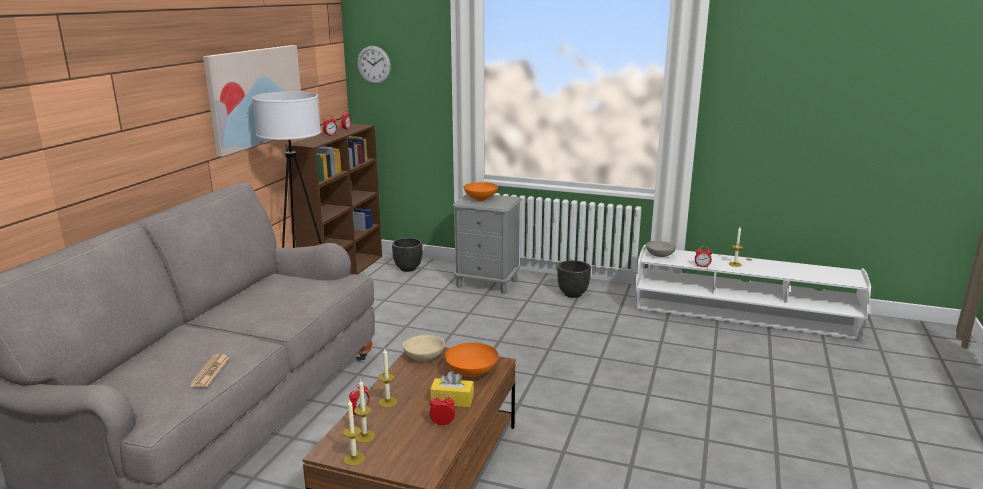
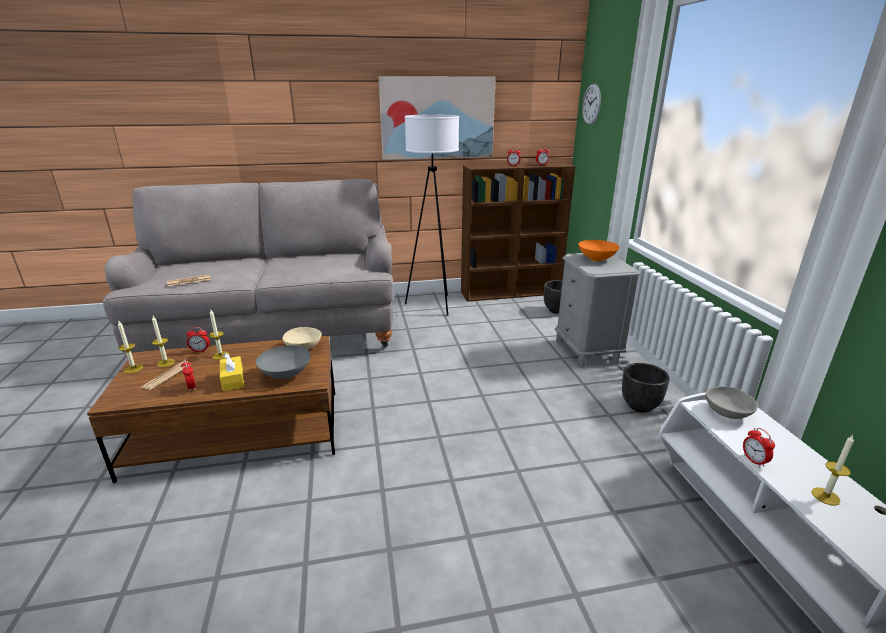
camera: 60 degrees right, 5 degrees up
(400, 437) = (167, 376): none -> newspaper
(472, 373) = (286, 375): orange bowl -> grey bowl

